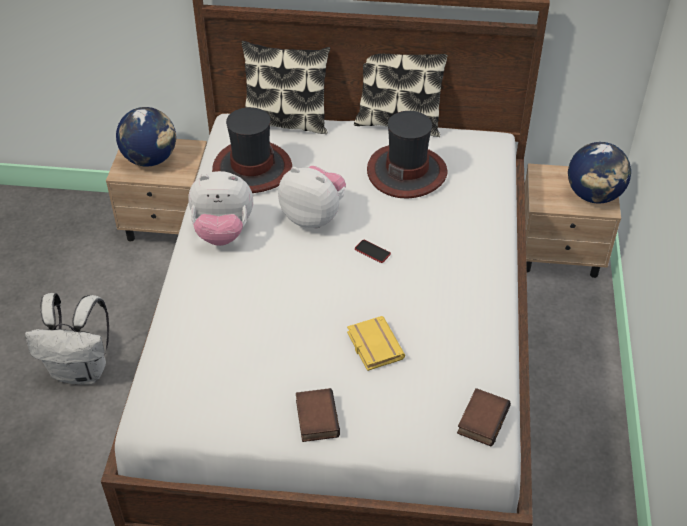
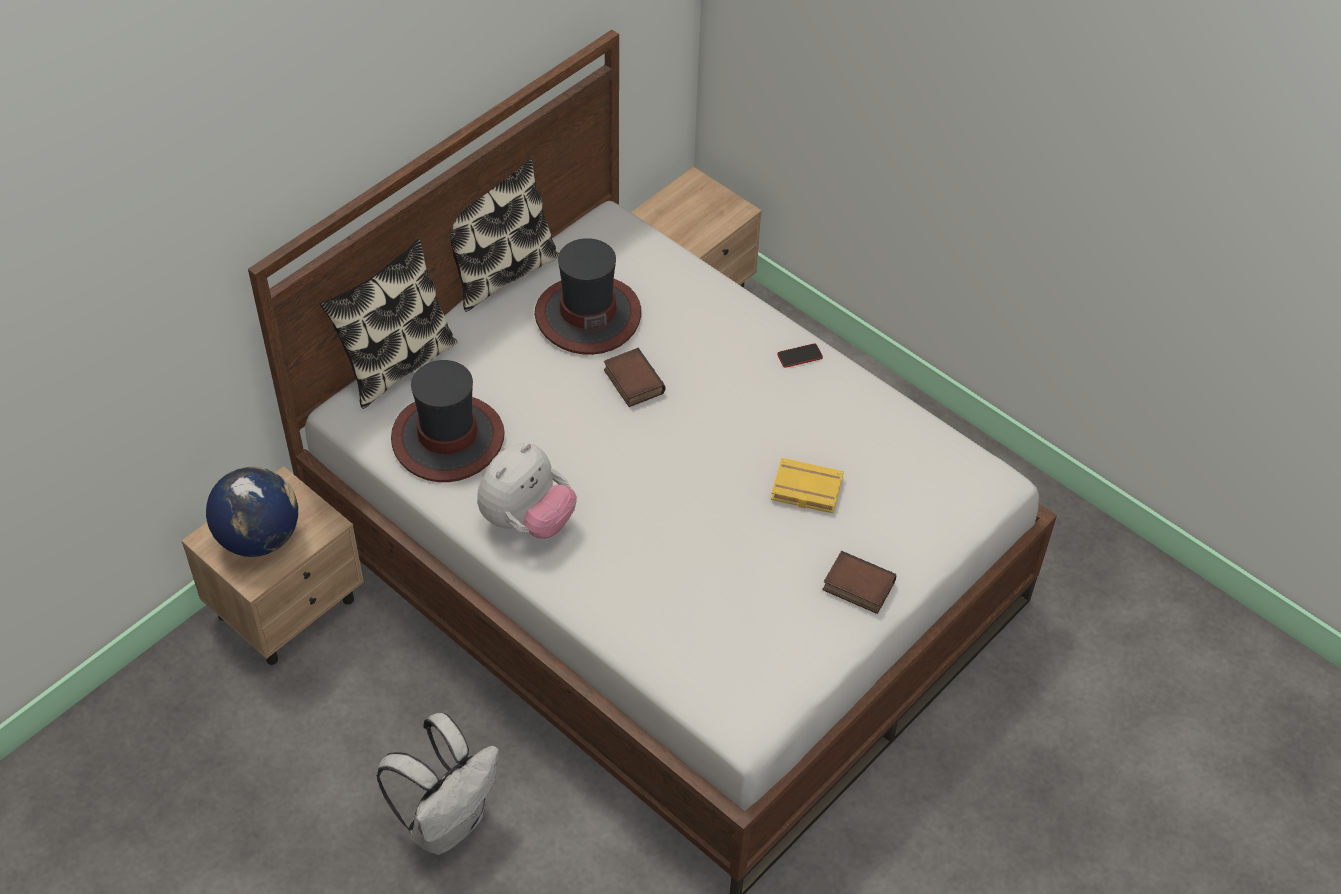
camera: 55 degrees left, 5 degrees up
(314, 216) = (579, 430): plush toy -> none
(372, 251) = (678, 414): phone -> phone (799, 356)
(481, 419) = (959, 466): book -> book (631, 381)
(594, 195) = (713, 207): globe -> none

